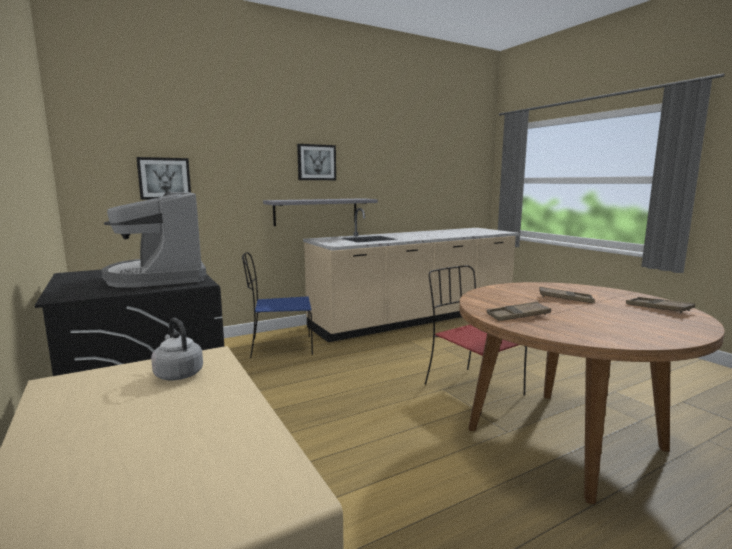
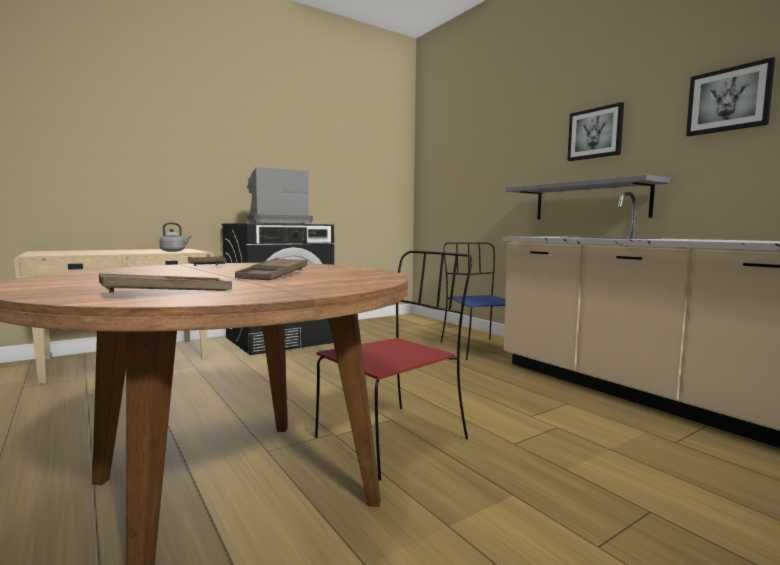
camera: 85 degrees right, 5 degrees down
(164, 178) = (460, 174): picture -> picture (728, 100)

